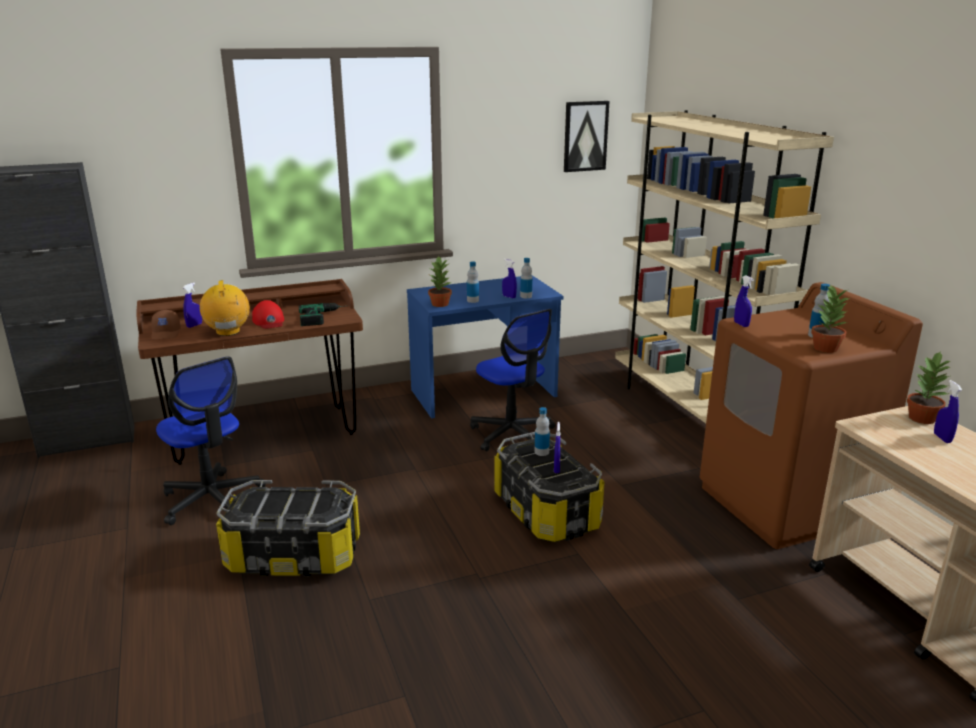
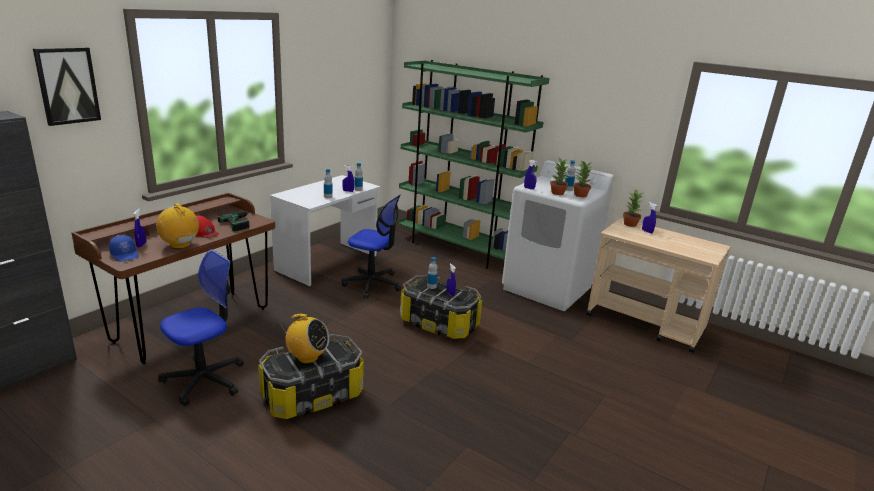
camera: 35 degrees left, 0 degrees up
(166, 333) = (125, 255): brown cap -> blue cap
(212, 499) = (204, 380): office chair -> office chair turned 60 degrees counterclockwise
(283, 501) = (307, 357): none -> radio
(440, 304) = (309, 202): potted plant -> potted plant (557, 193)
(484, 394) = (328, 263): blue desk -> white desk
(585, 136) = (362, 77): picture -> picture (67, 85)
(689, 412) = (458, 249): beige bookcase -> green bookcase
(785, 504) = (548, 288): brown washing machine -> white washing machine

